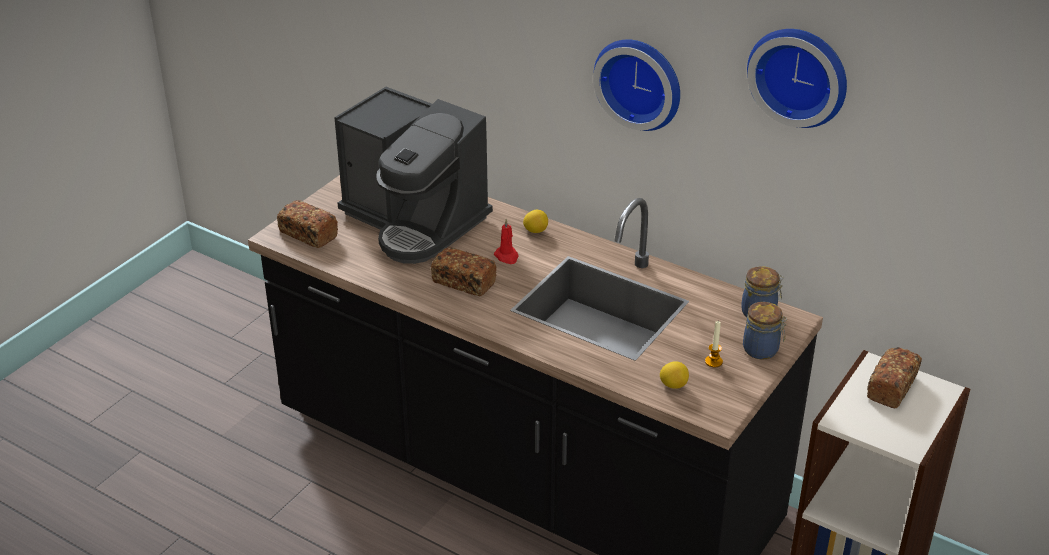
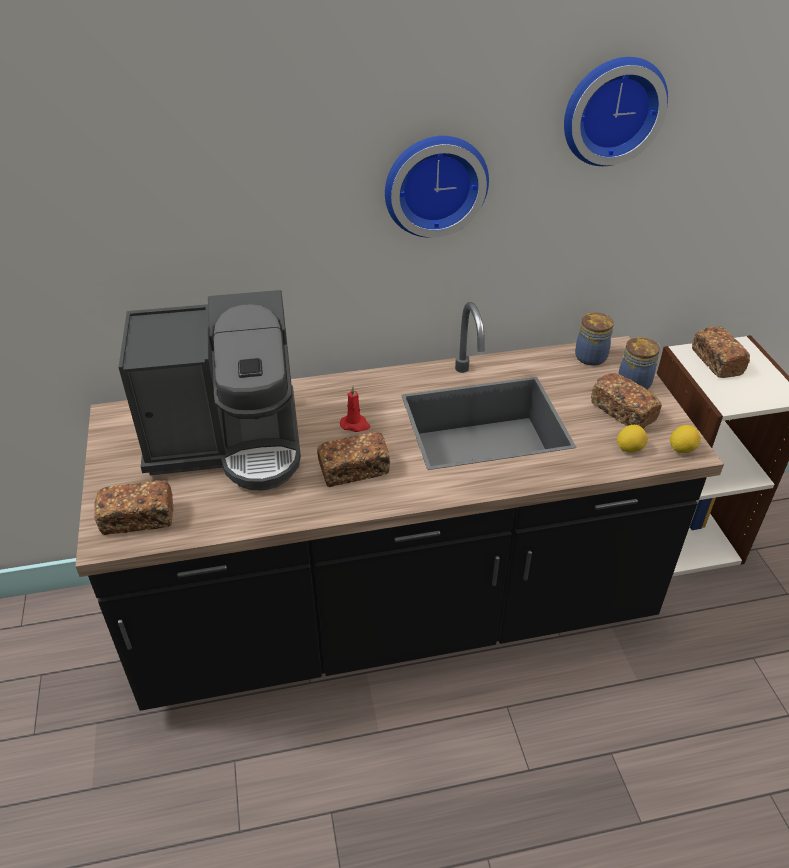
camera: 45 degrees left, 5 degrees up
(535, 231) = (345, 389): lemon -> lemon (681, 449)
(713, 361) = (623, 412): candle -> bread

